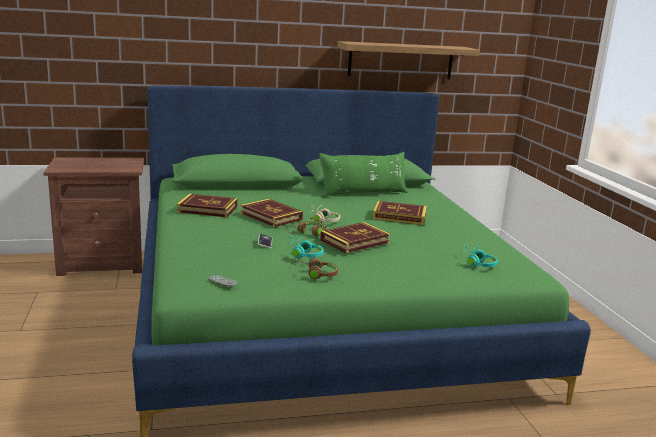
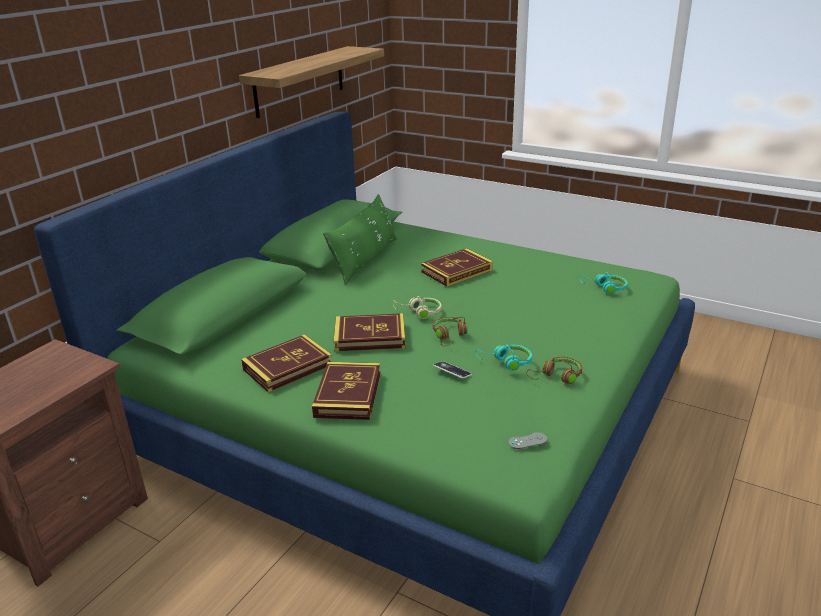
camera: 45 degrees left, 10 degrees up
(355, 241) = (497, 321): book -> book (348, 394)

